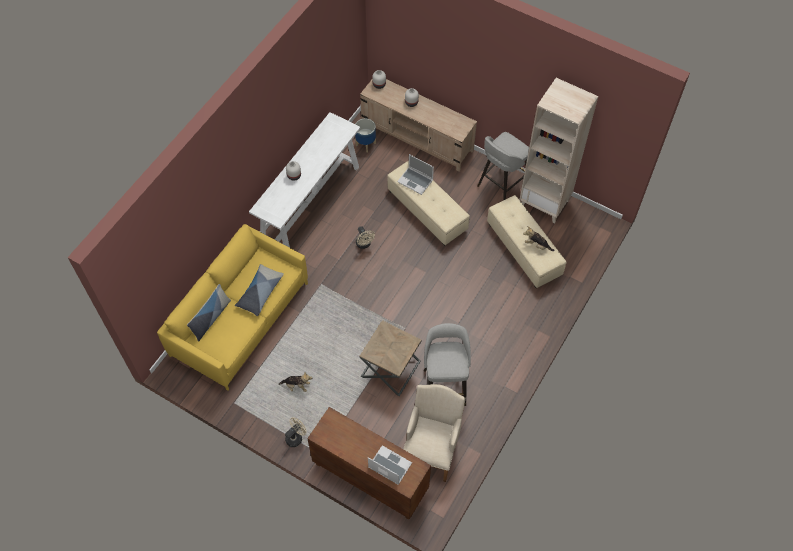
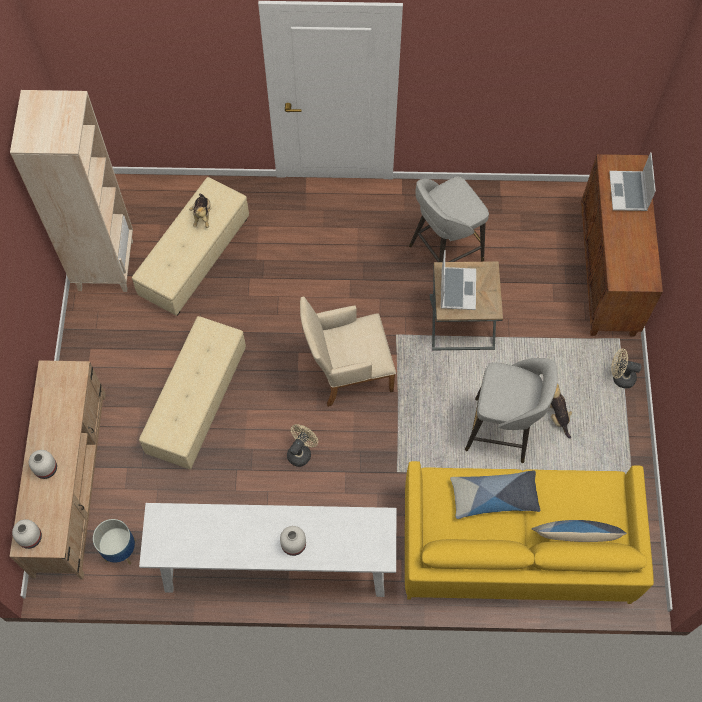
camera: 120 degrees left, 5 degrees up
(416, 181) = (178, 409): laptop -> laptop (457, 288)
(431, 449) = (529, 229): beige armchair -> beige armchair (347, 372)
(501, 186) = (103, 329): grey stool -> grey stool (502, 431)

